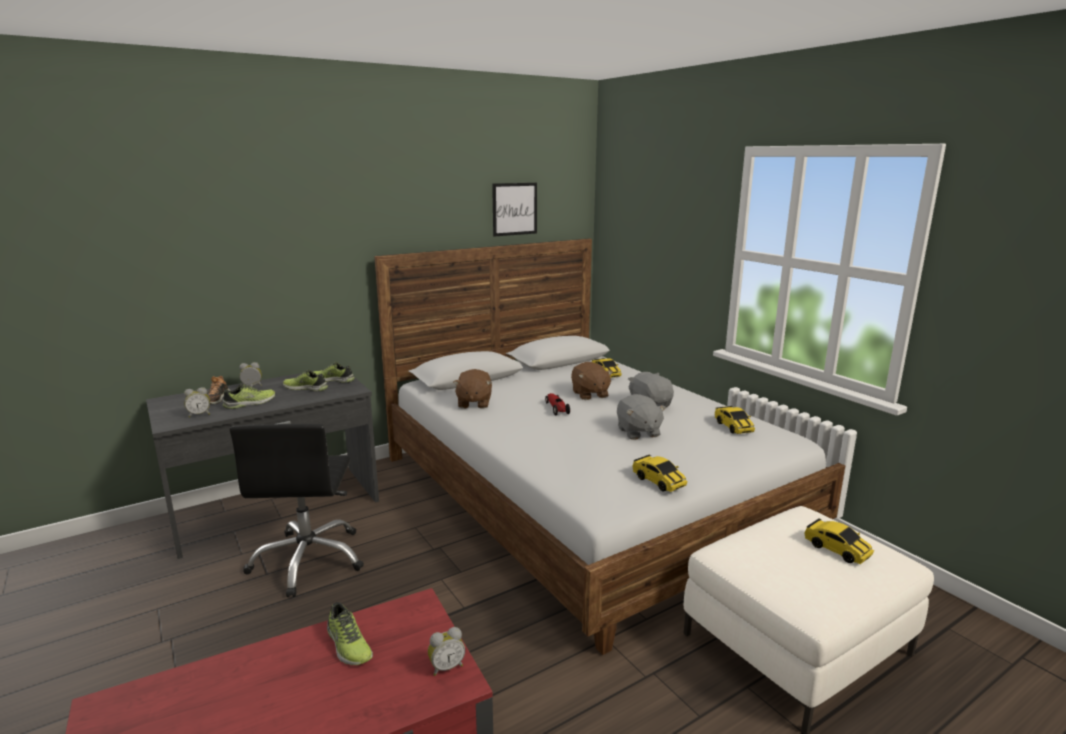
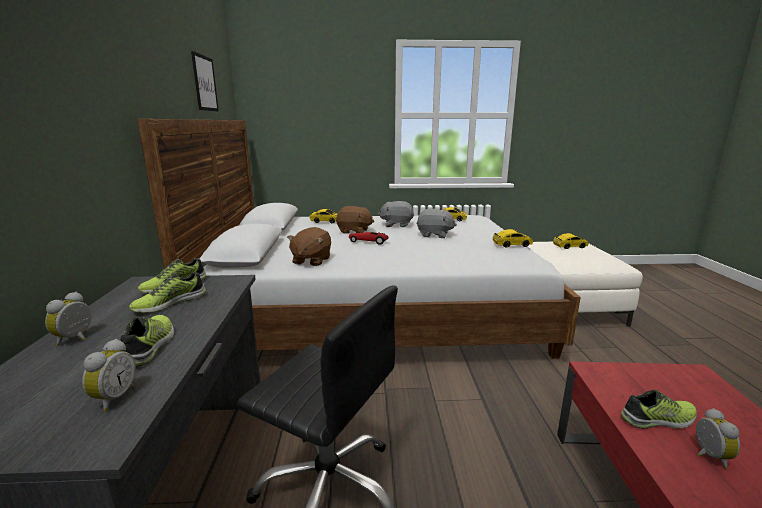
camera: 60 degrees left, 0 degrees up
(216, 399) = (62, 376): shoe -> none
(446, 667) = (681, 376): alarm clock -> alarm clock (708, 456)
(473, 403) = (311, 260): brown plush toy -> brown plush toy turned 75 degrees clockwise

